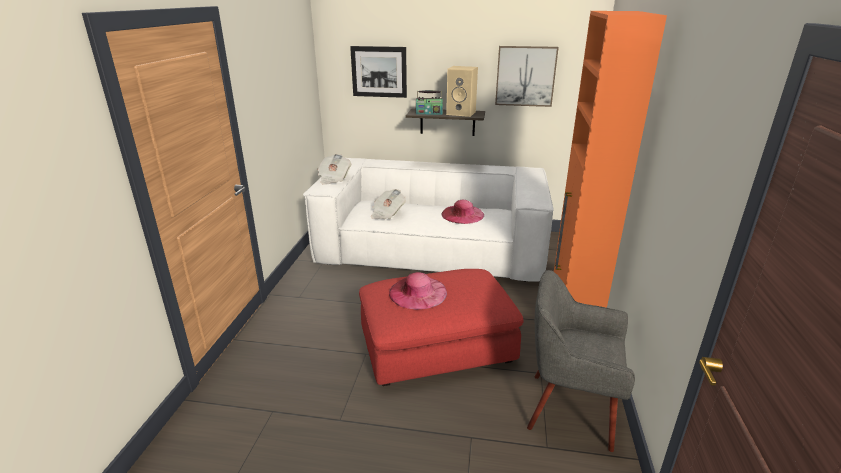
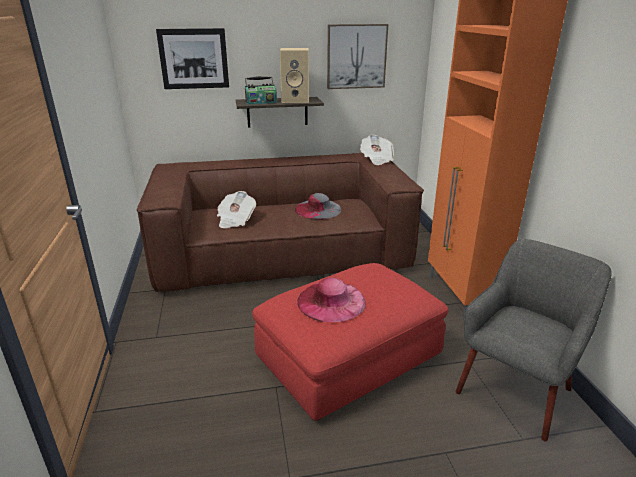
camera: 20 degrees left, 0 degrees up
(333, 178) = (164, 188): newspaper -> newspaper (376, 159)
(431, 248) = (282, 252): white sofa -> brown sofa
(462, 214) = (318, 209): pink hat -> grey hat
(569, 408) = (516, 391): grey armchair -> grey armchair turned 135 degrees clockwise

